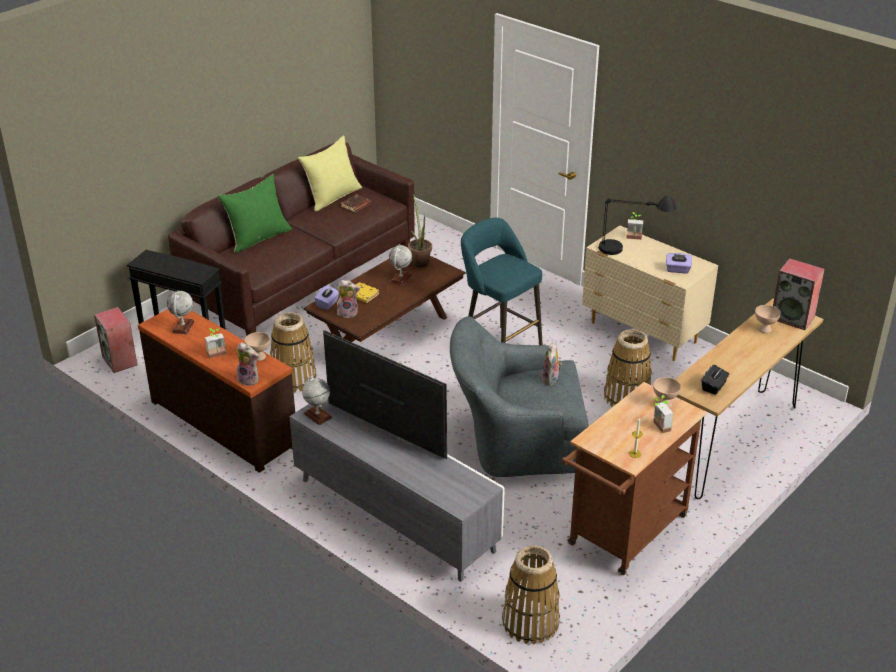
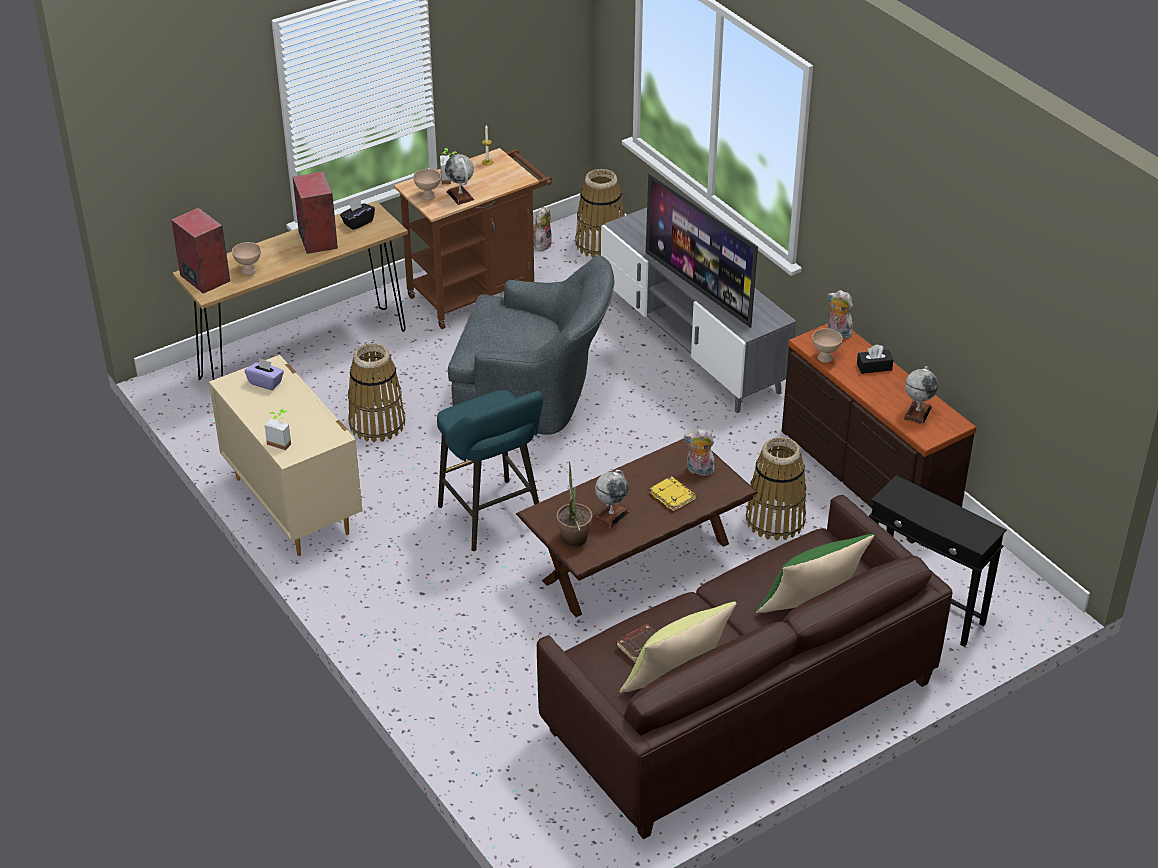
camera: 165 degrees left, 5 degrees up
(120, 361) = (1010, 590): speaker -> speaker (317, 239)
(217, 356) = (874, 367): potted plant -> black tissue box
(317, 415) = (765, 316): globe -> globe (460, 196)
(327, 304) = (723, 490): purple tissue box -> none
(551, 380) = (491, 337): plush toy -> plush toy (541, 244)
(632, 250) = (299, 422): black table lamp -> none

